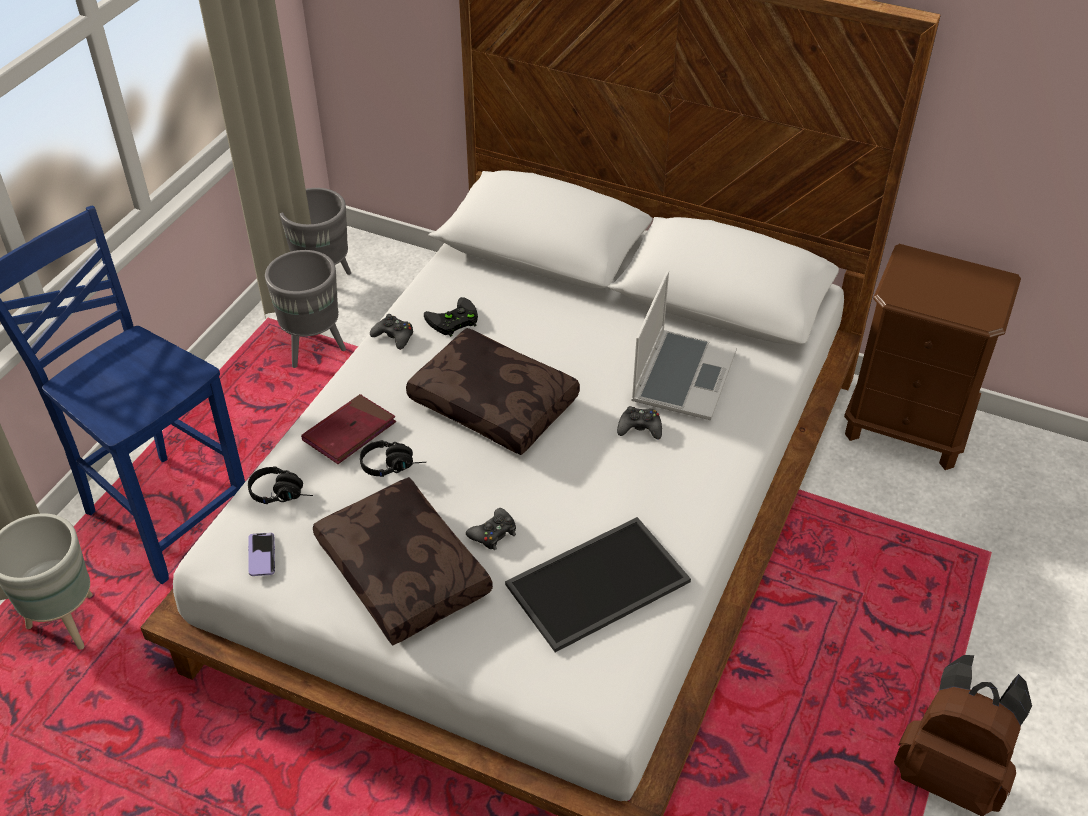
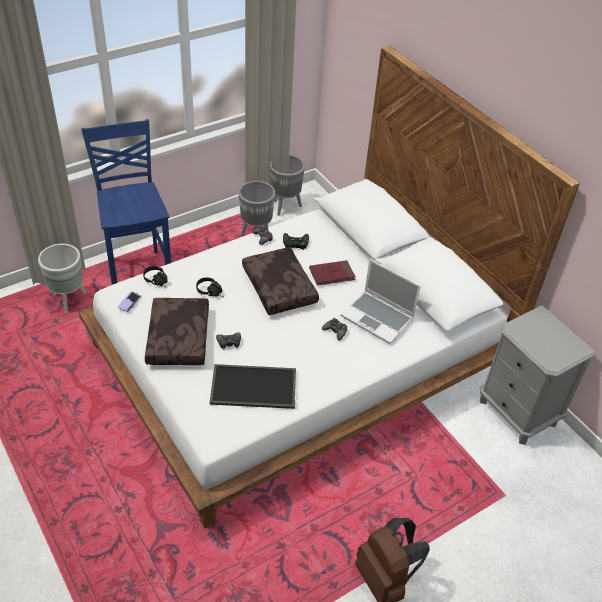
camera: 30 degrees right, 0 degrees up
(349, 432) = (207, 269): red book -> red book (332, 274)
(682, 375) = (378, 318): laptop -> laptop turned 75 degrees clockwise
(907, 427) = (518, 412): brown nightstand -> grey nightstand

